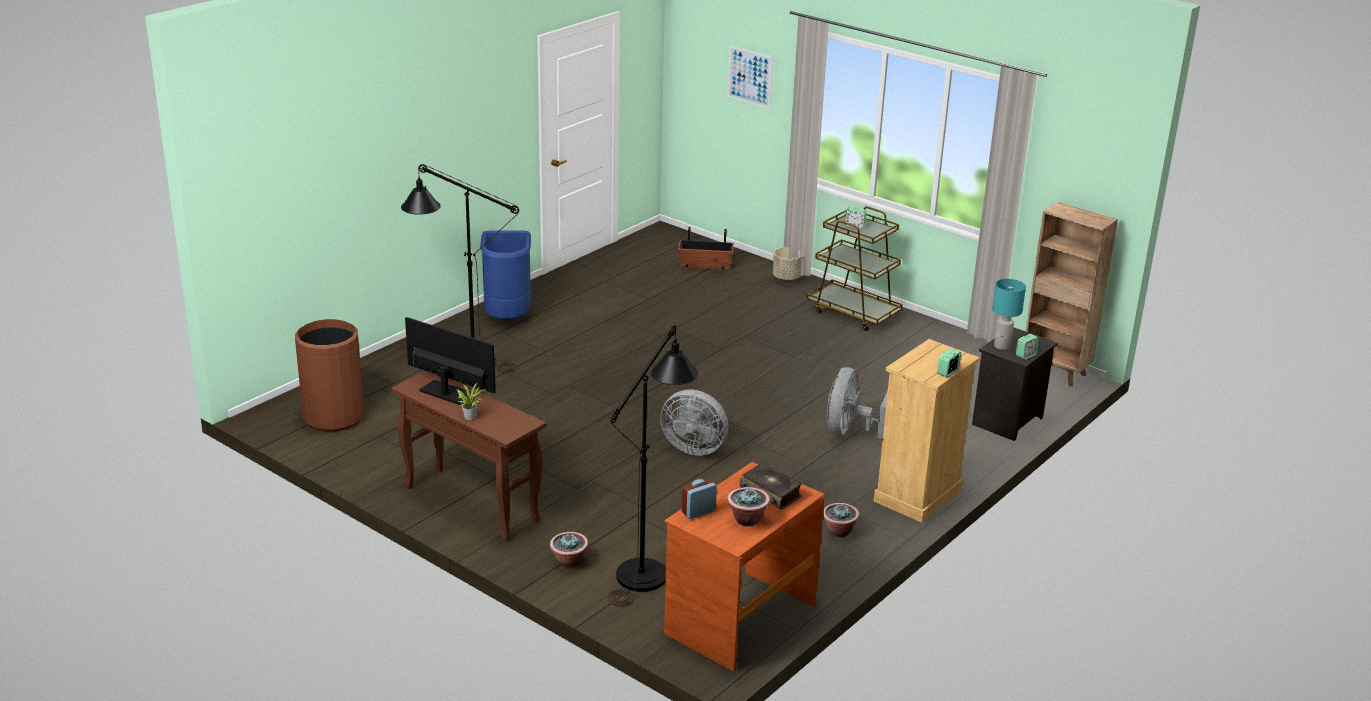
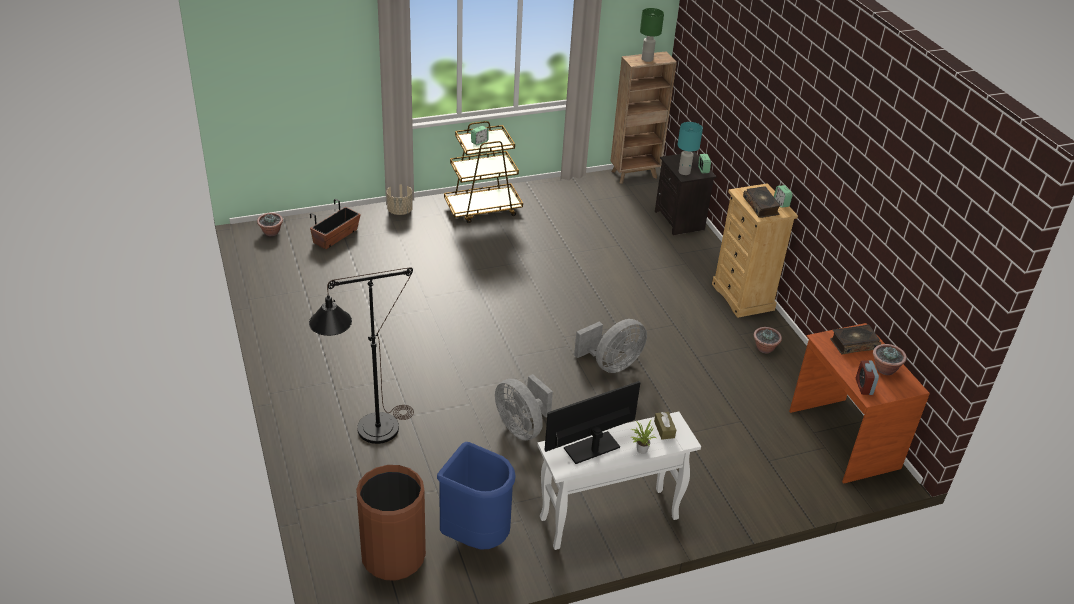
camera: 60 degrees left, 10 degrees up
(470, 504) = (608, 519): brown console table -> white console table
(508, 318) = (315, 376): blue trash can -> blue trash can (475, 536)
(510, 421) = (664, 429): none -> brown tissue box
(569, 562) = (727, 495): potted plant -> potted plant (271, 232)
(649, 568) = (758, 456): black floor lamp -> none
(750, 76) = (319, 59): picture -> none
(849, 431) = (643, 286): grey fan -> grey fan (522, 427)
(922, 362) = (761, 206): none -> book
(1076, 214) = (647, 59): none -> green table lamp

